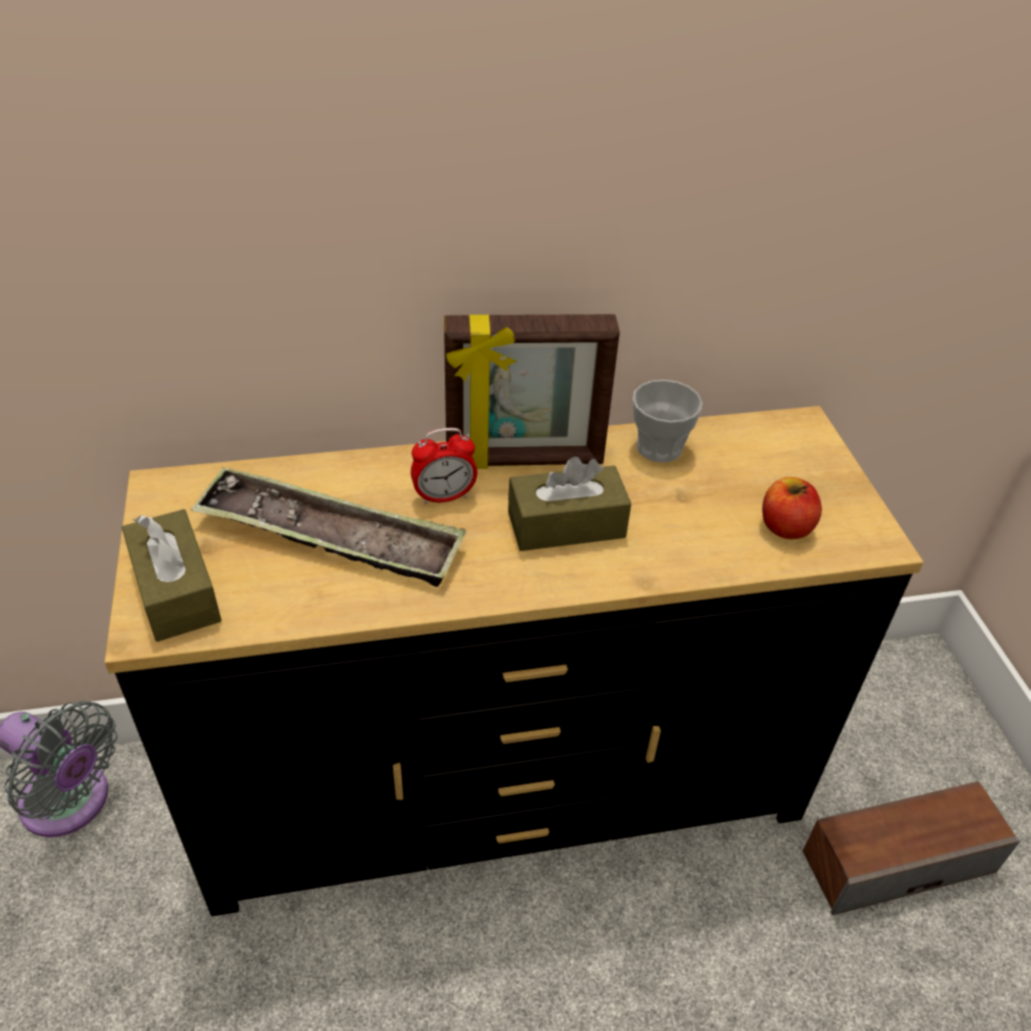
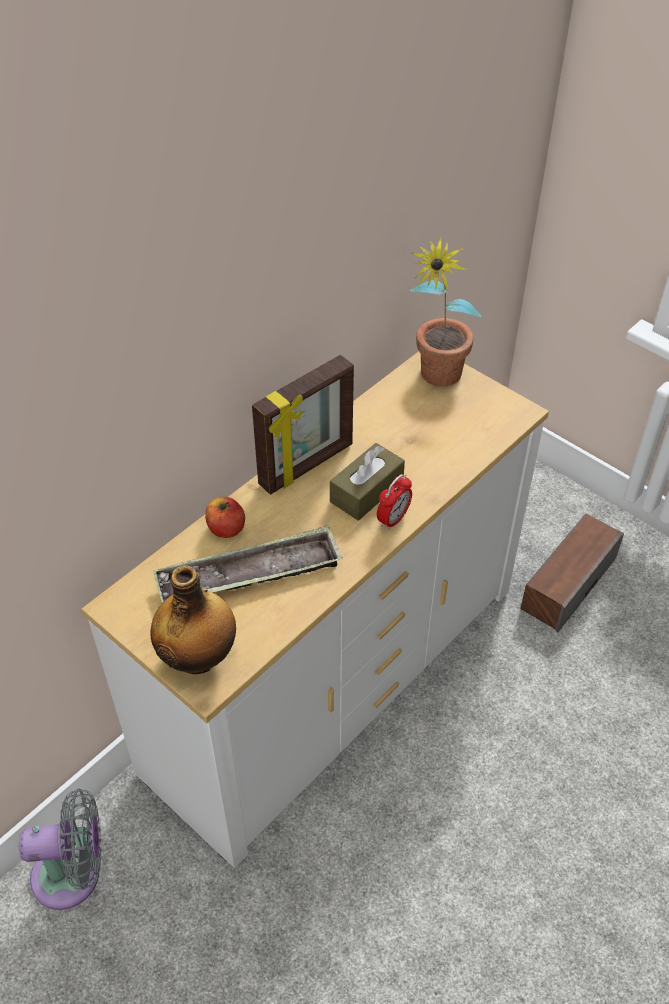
camera: 35 degrees left, 5 degrees up
(176, 591) = (199, 656): brown tissue box -> bottle
(444, 496) = (286, 513): alarm clock -> alarm clock (393, 519)
(502, 780) = (333, 677): black dresser -> white dresser
(659, 448) = (371, 417): cup -> none
(785, 527) = (473, 428): apple -> apple (226, 529)
(787, 449) = (435, 381): none -> potted plant

